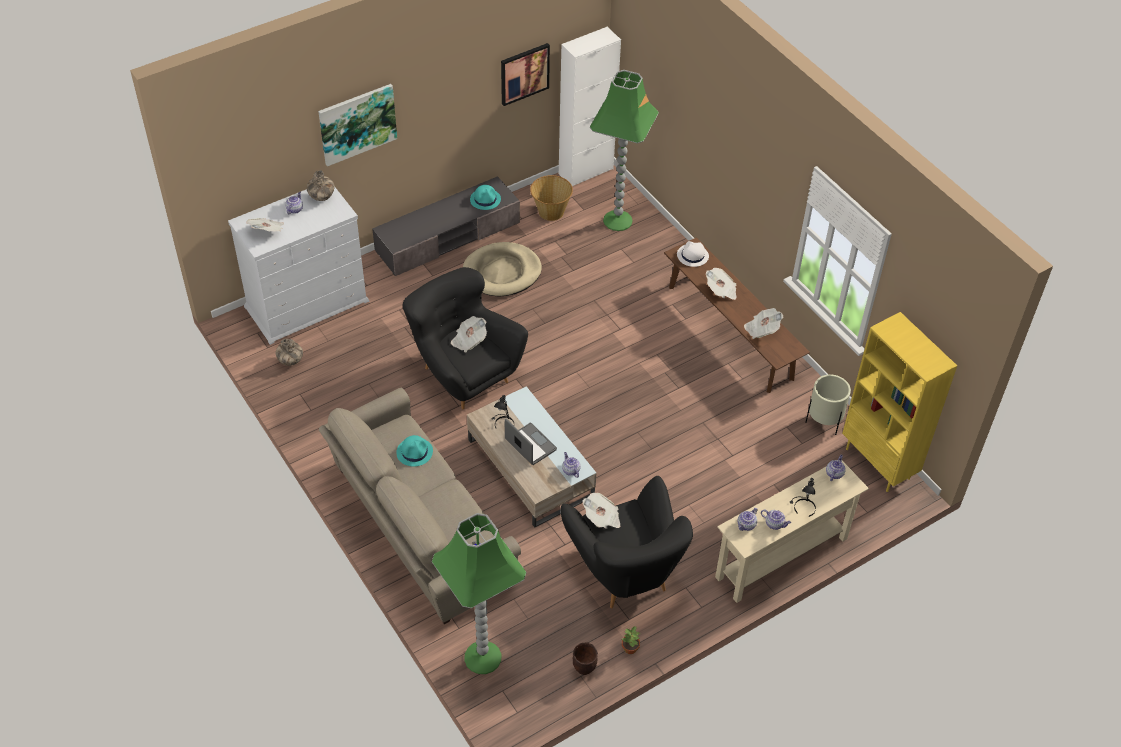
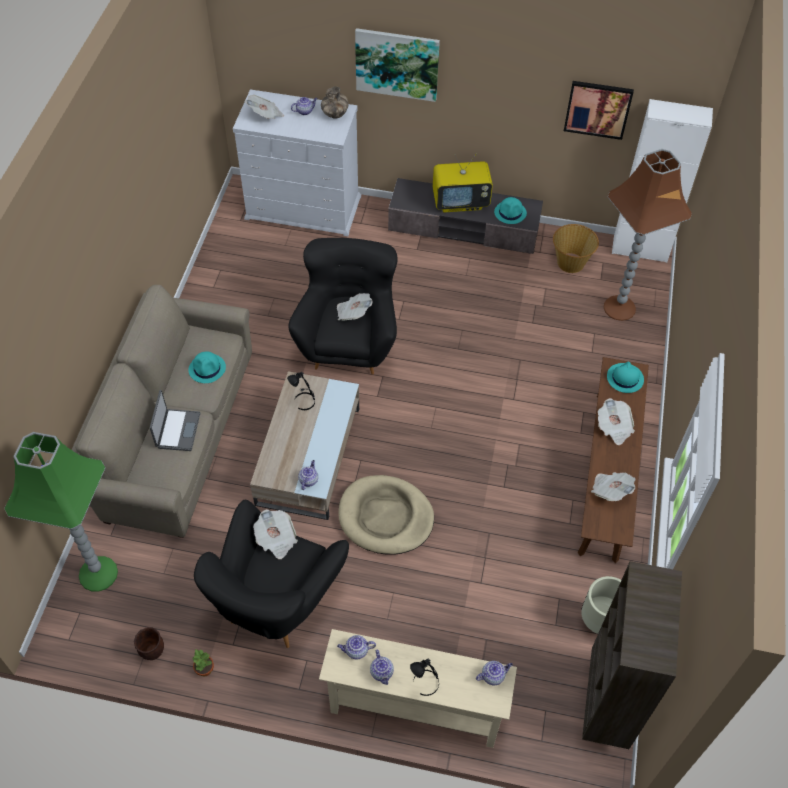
camera: 45 degrees right, 5 degrees up
(290, 361) = (243, 241): vase -> none
(441, 215) = (461, 202): none -> television
(502, 272) = (473, 284): beige dog bed -> beige dog bed (385, 517)
(530, 445) = (303, 433): laptop -> laptop (177, 430)
(618, 220) = (620, 308): green floor lamp -> brown floor lamp
(692, 256) = (624, 378): white hat -> turquoise hat
(878, 463) = (606, 706): yellow bookcase -> brown bookcase

